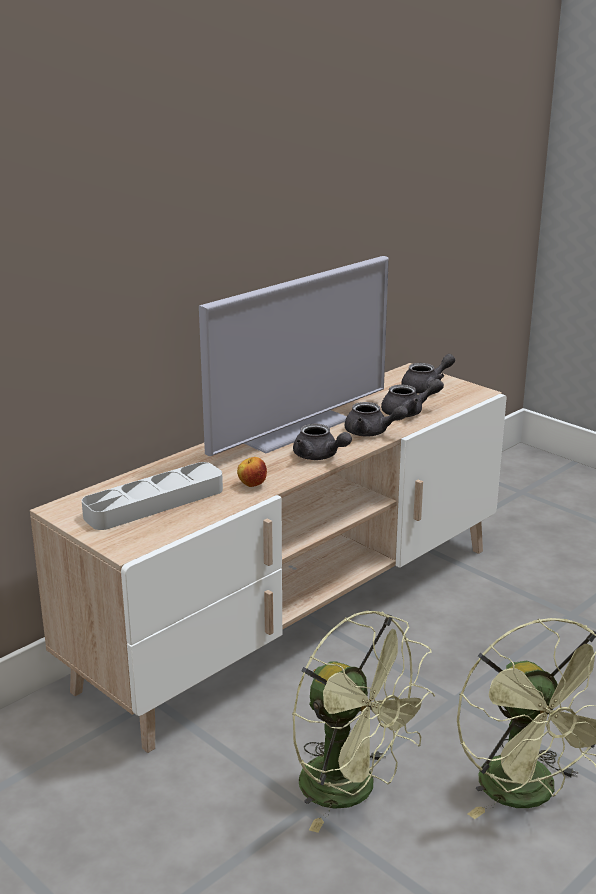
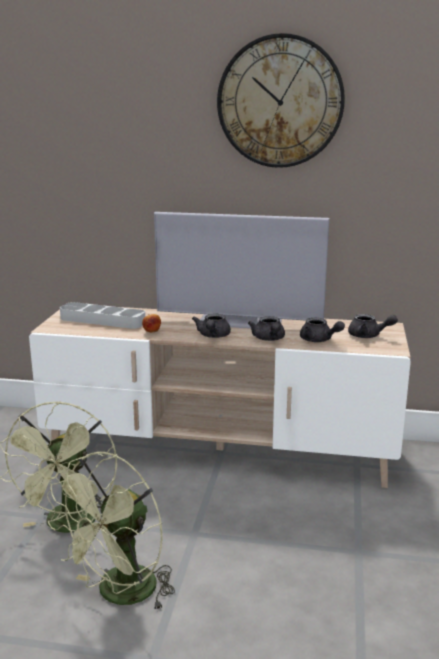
camera: 55 degrees right, 5 degrees down
(287, 109) = (280, 102): none -> wall clock

